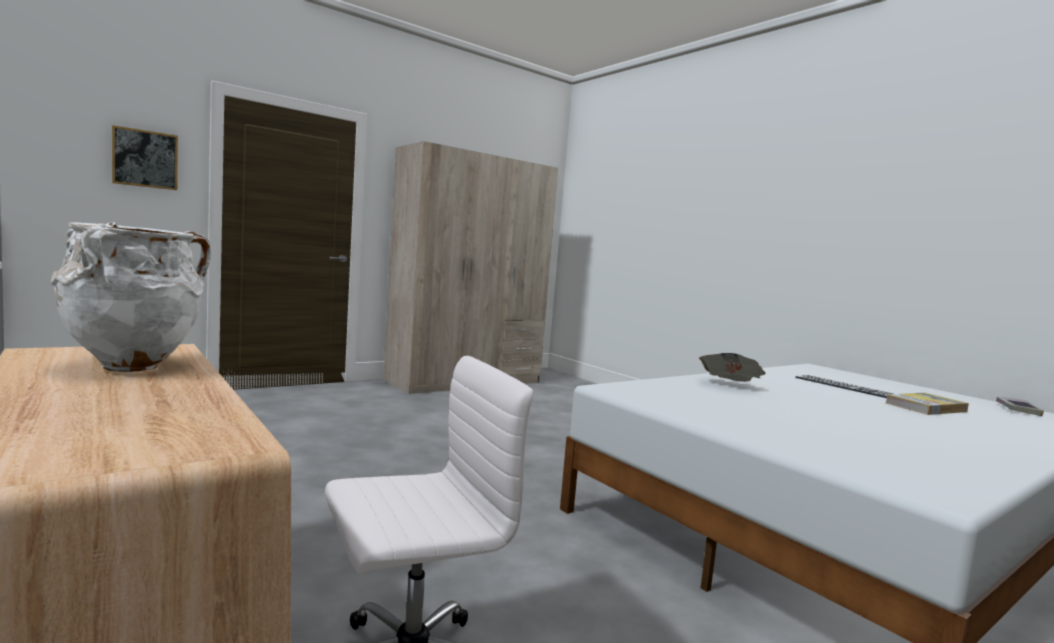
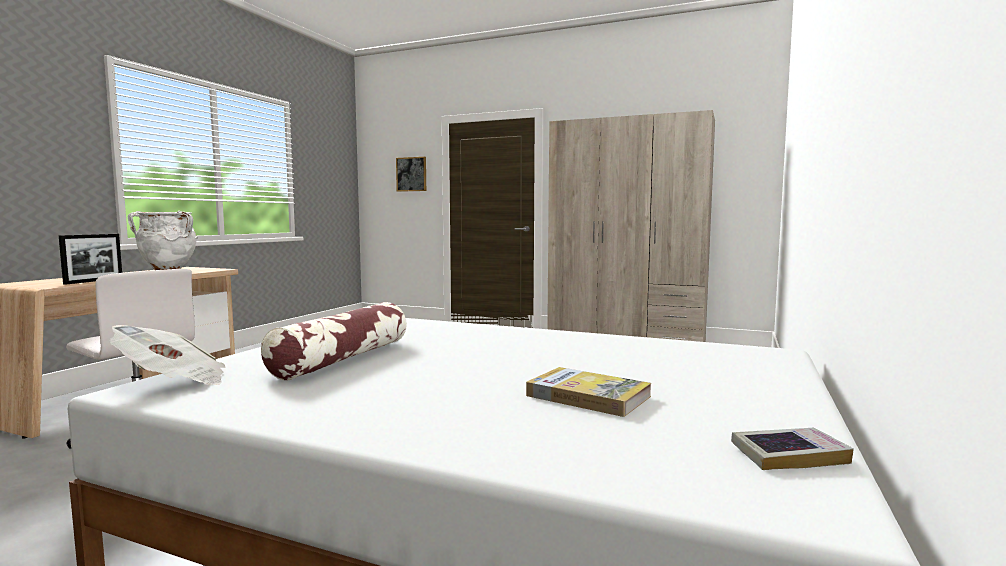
camera: 60 degrees right, 0 degrees up
(192, 411) = (94, 281): none -> picture frame
(730, 385) = (488, 336): newspaper -> newspaper (174, 382)
(809, 425) = (342, 359): none -> pillow
(844, 386) = (636, 365): keyboard -> none

